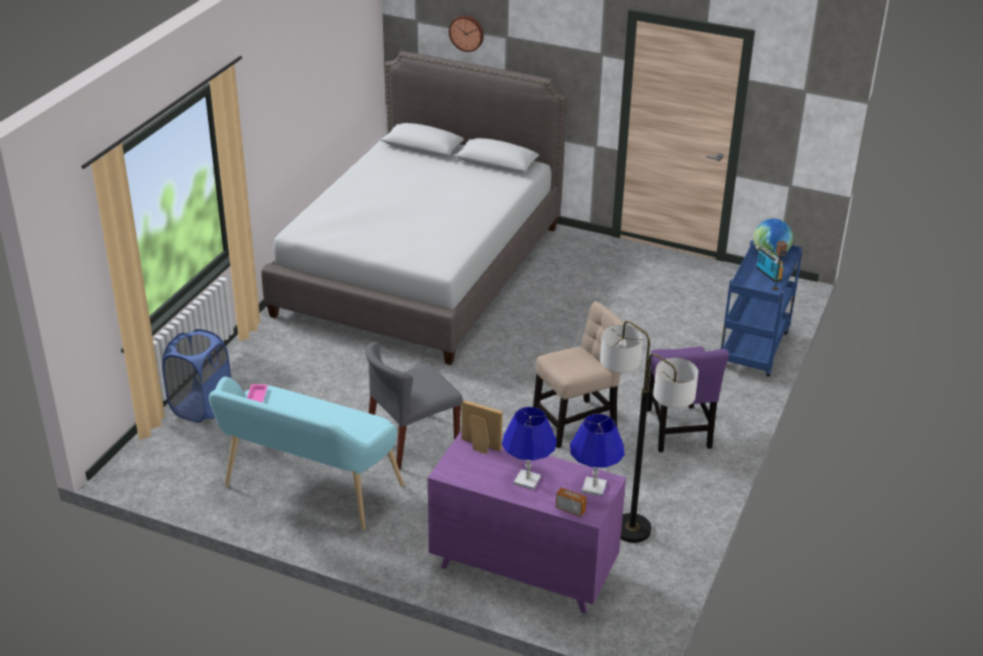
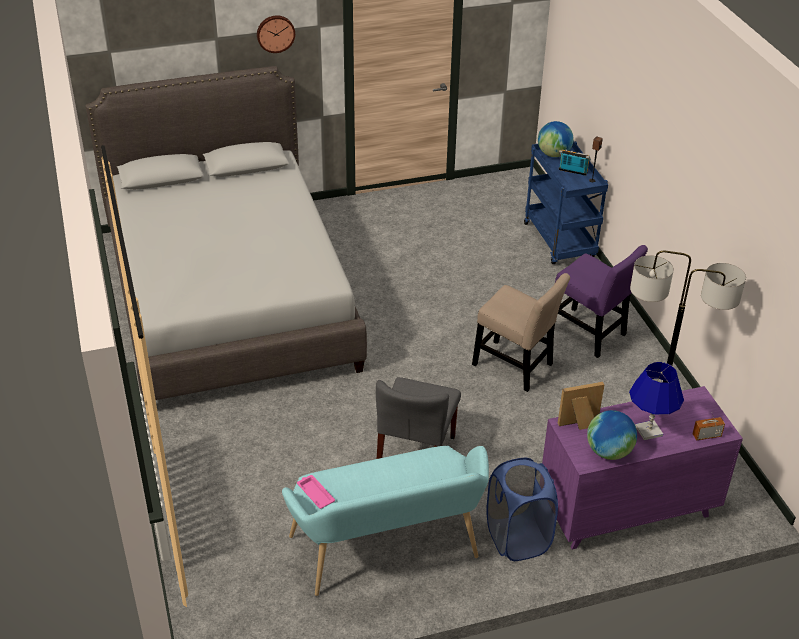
camera: 40 degrees left, 5 degrees up
(201, 406) = (195, 535): blue laundry basket -> blue laundry basket (517, 538)
(467, 33) = (171, 47): wall clock -> wall clock (275, 33)
(473, 476) = (609, 452): none -> globe
(577, 422) = (515, 366): beige chair -> beige chair turned 105 degrees clockwise
(594, 487) = (697, 407): blue table lamp -> none

